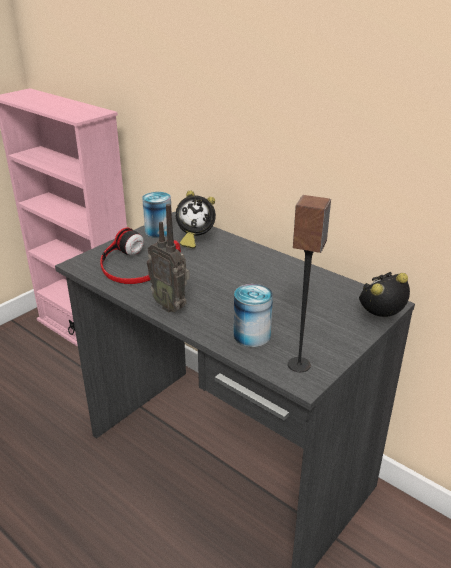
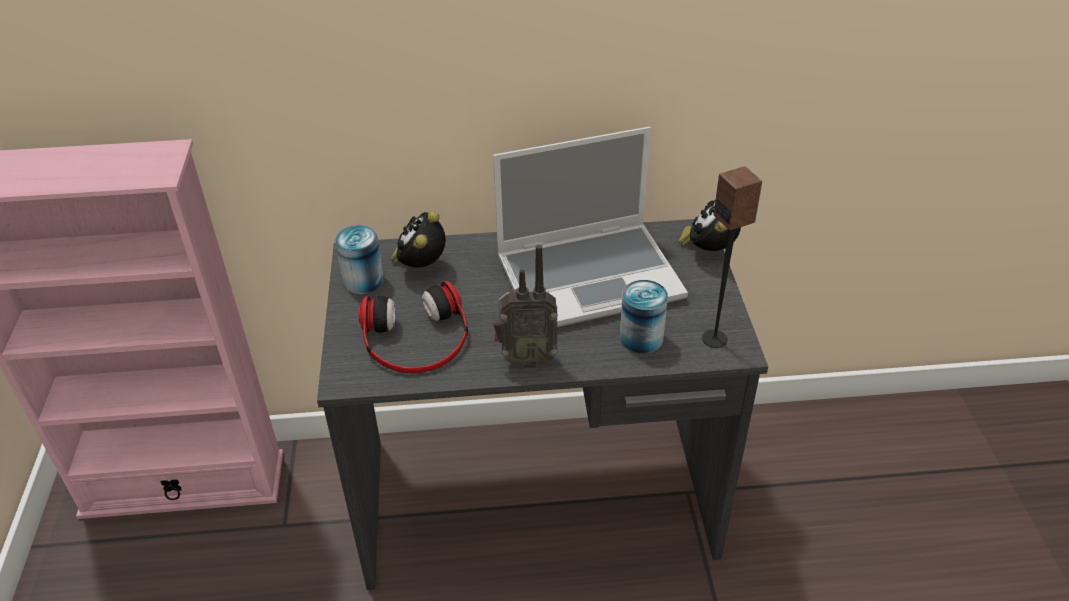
camera: 45 degrees left, 10 degrees up
(194, 239) = (421, 266): alarm clock -> alarm clock turned 150 degrees clockwise
(276, 290) = (590, 277): none -> laptop

